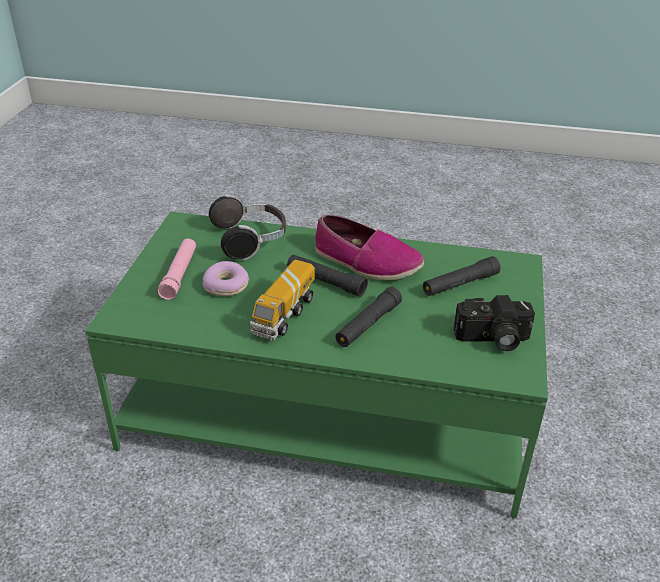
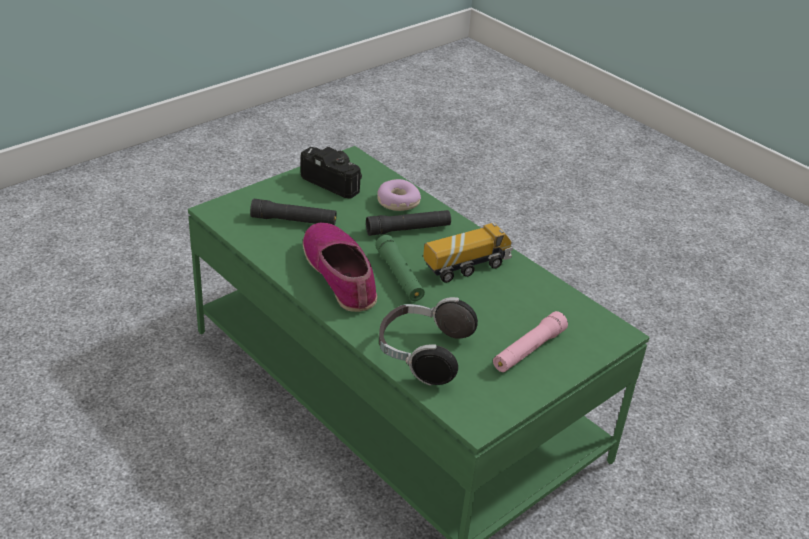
camera: 145 degrees left, 0 degrees up
(226, 286) = (492, 315): donut -> donut (397, 202)
(325, 281) = (399, 276): black flashlight -> green flashlight

